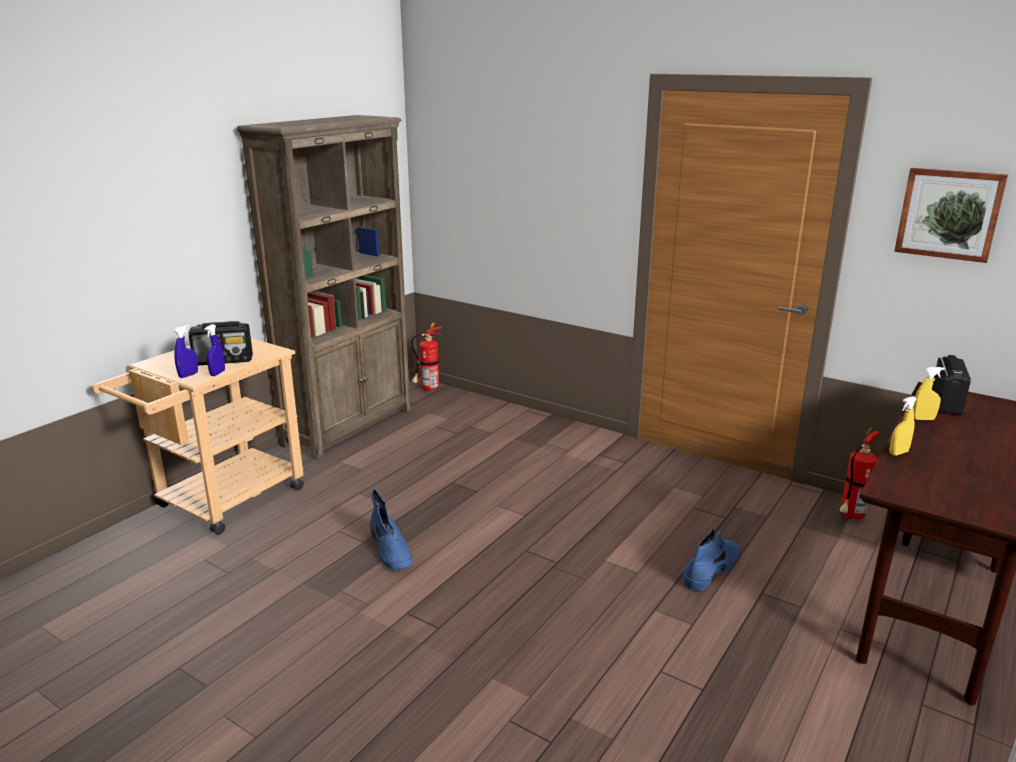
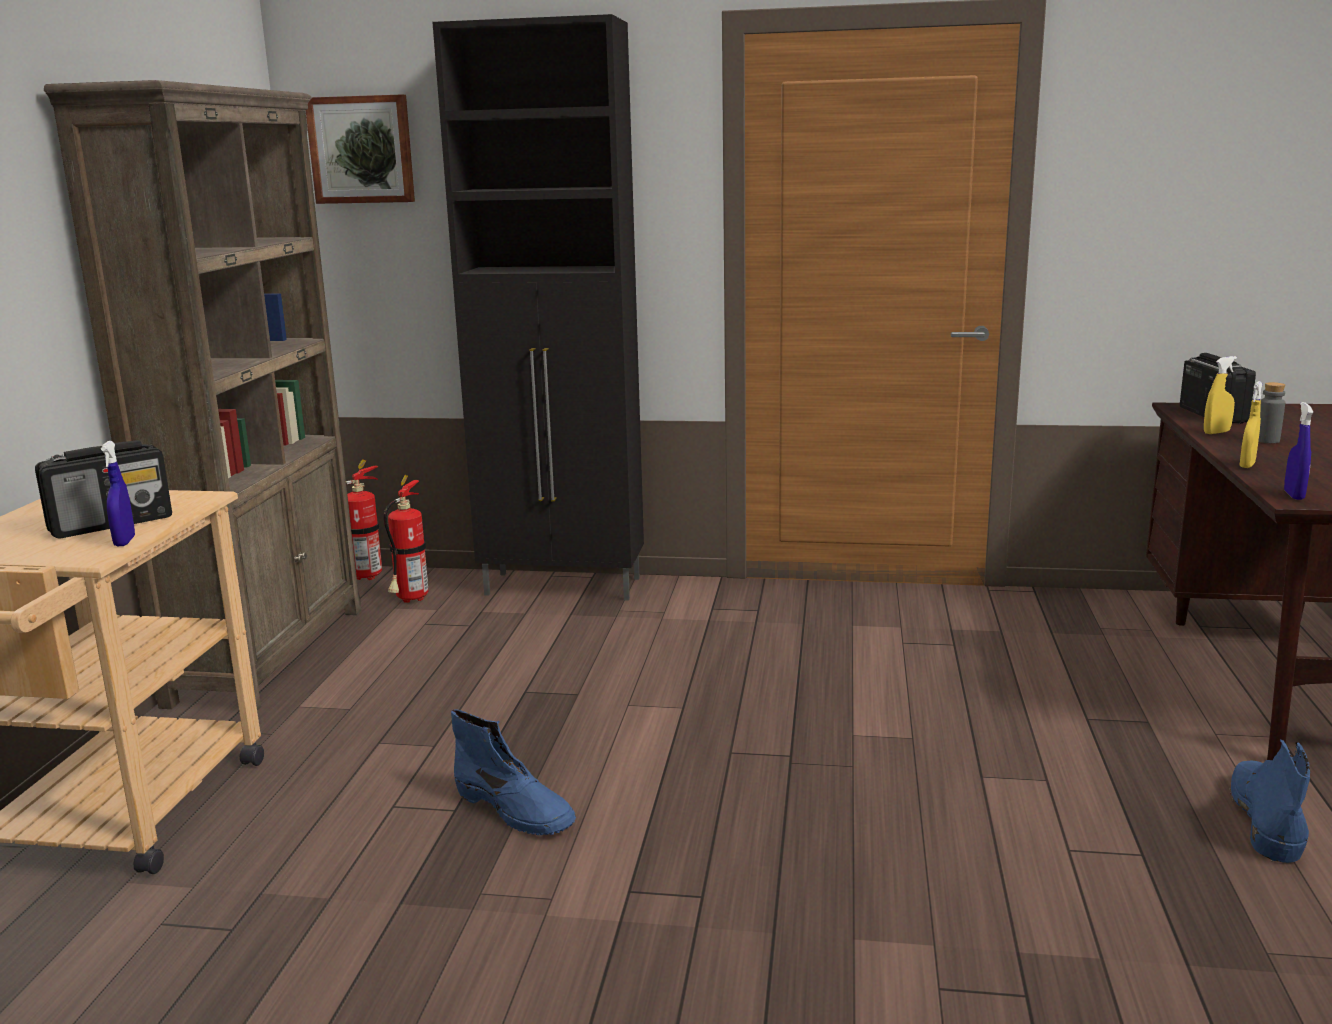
camera: 25 degrees left, 5 degrees down
(188, 375) = (66, 553): blue spray bottle -> blue spray bottle (1293, 495)
(528, 420) = (565, 587): none -> black cabinet
(711, 569) = (1000, 708): blue boot -> blue boot (1264, 818)
(850, 517) = (1093, 609): fire extinguisher -> fire extinguisher (410, 600)
(949, 214) = (1162, 172): picture -> picture (362, 150)
(951, 434) = (1267, 440): none -> grey bottle

